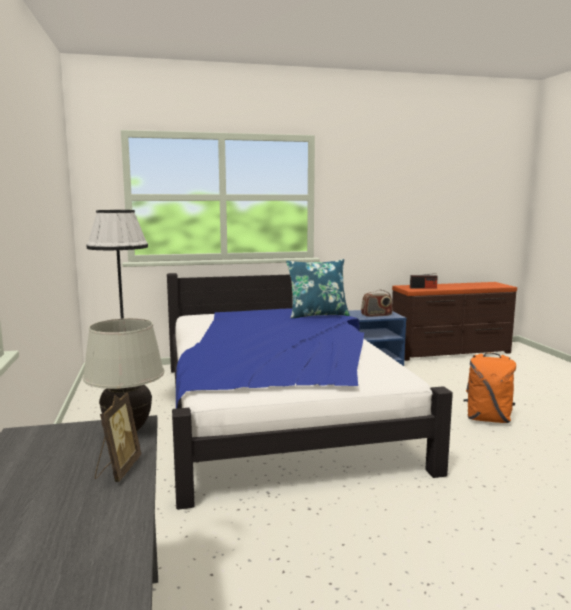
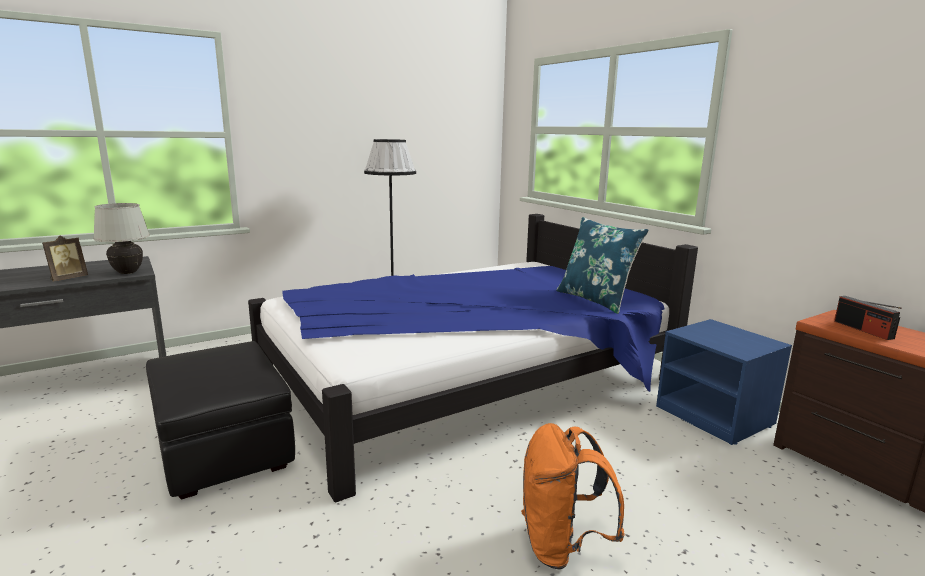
camera: 70 degrees right, 5 degrees up
(117, 470) = (67, 279): picture frame -> picture frame turned 45 degrees counterclockwise
(353, 527) = (224, 449): none -> black ottoman
(376, 315) = (721, 340): radio -> none

